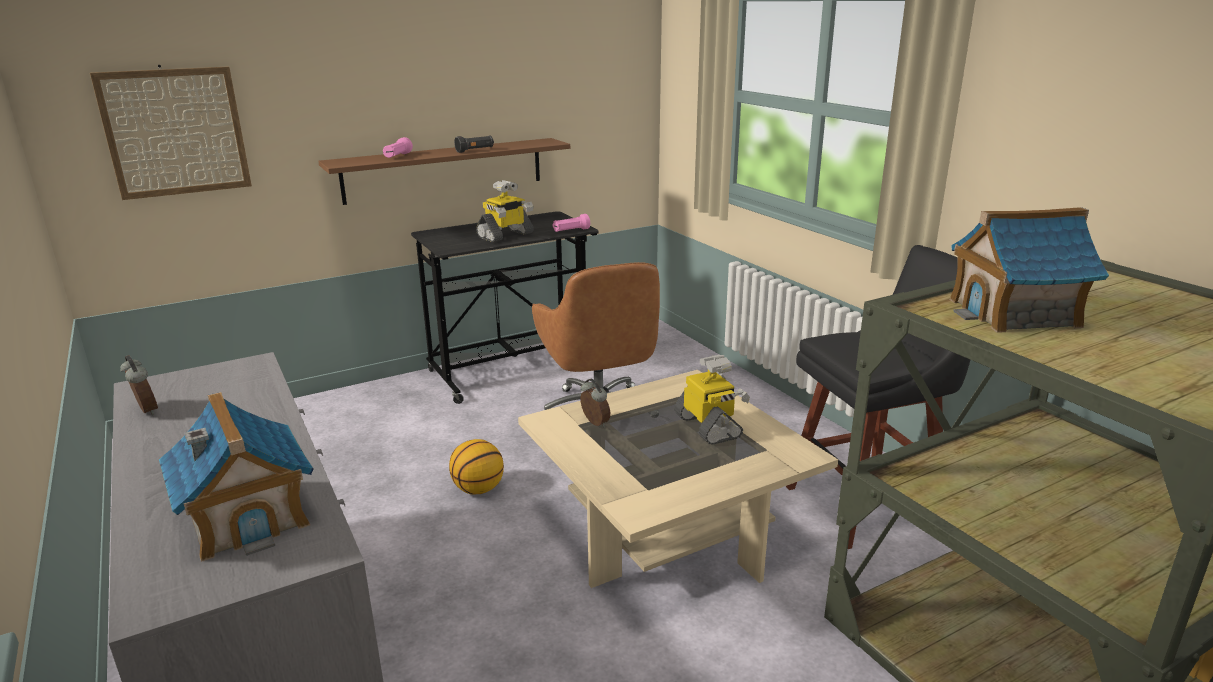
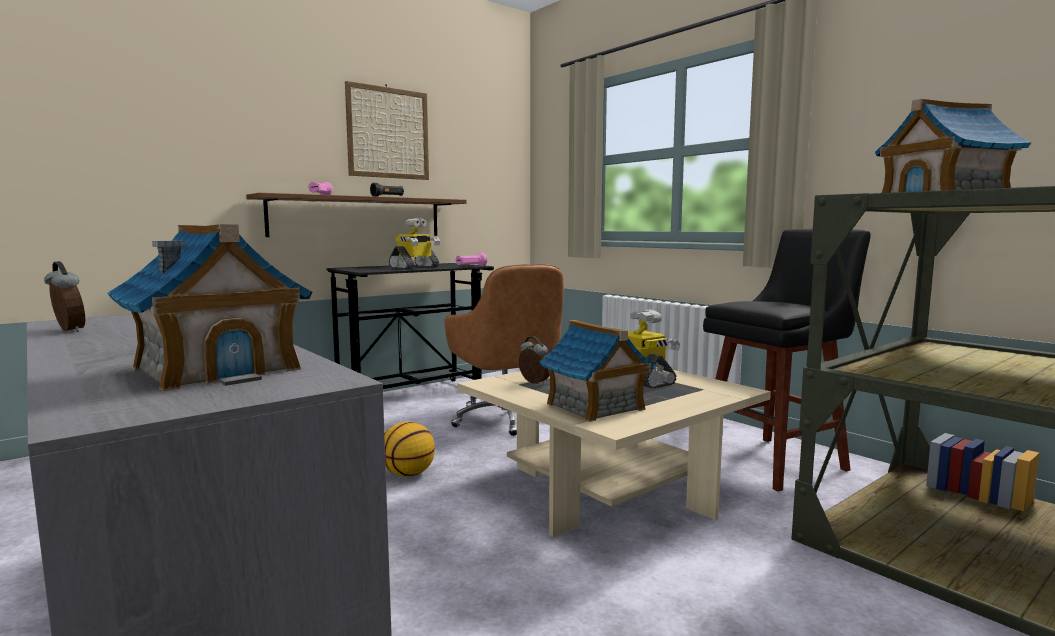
camera: 10 degrees left, 15 degrees down
(175, 130) = (111, 148): picture -> picture (388, 131)
(637, 474) = (595, 407): none -> toy house

